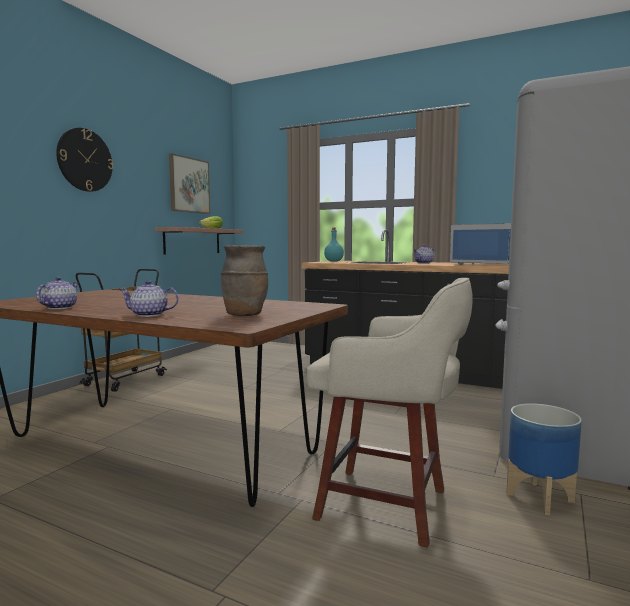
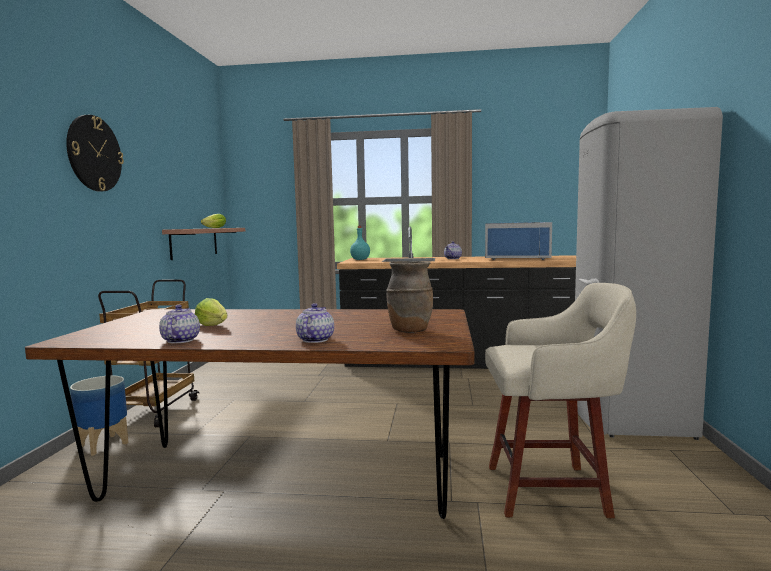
camera: 20 degrees left, 0 degrees up
(110, 301) = (213, 326): none -> lettuce
(149, 315) = (314, 340): teapot -> teapot turned 120 degrees clockwise
(189, 185) = (188, 179): picture -> none
(540, 497) = (648, 458): planter -> planter (104, 444)

